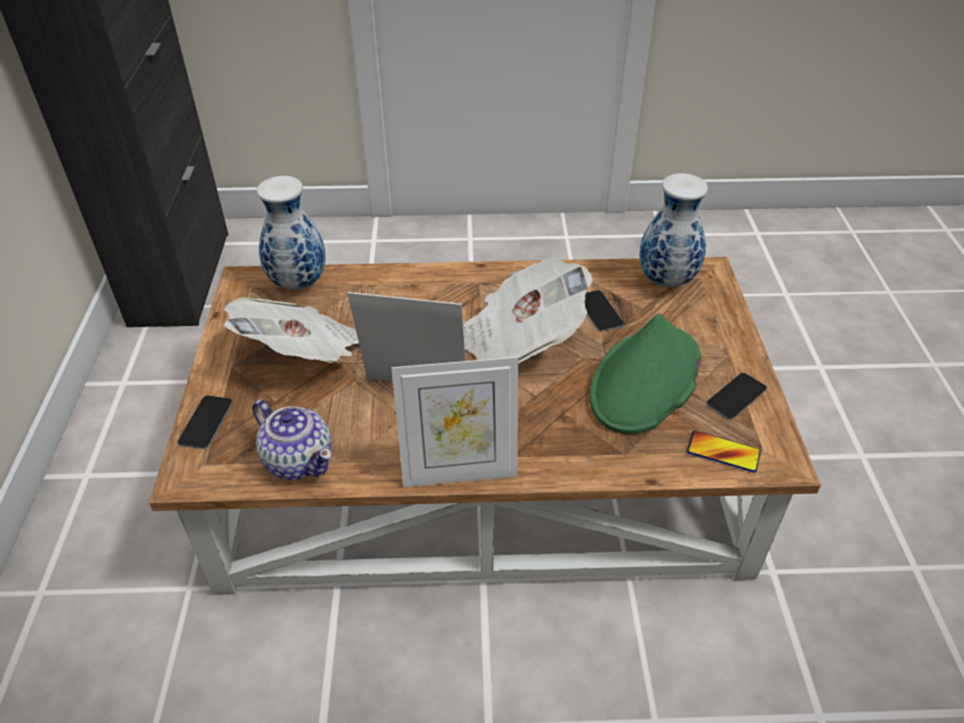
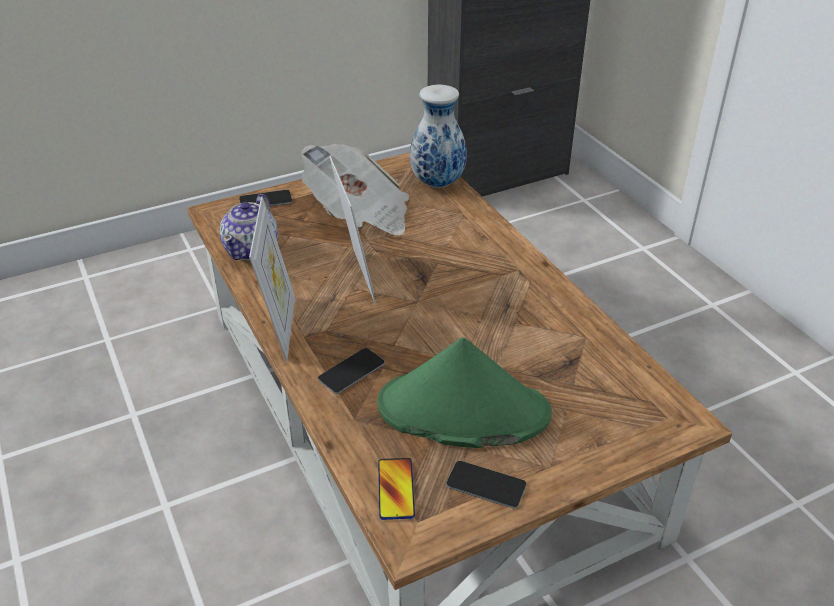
camera: 65 degrees right, 5 degrees down
(459, 472) = (280, 328): picture frame -> picture frame turned 150 degrees counterclockwise
(520, 339) = (460, 315): newspaper -> none
(599, 311) = (542, 354): phone -> phone (351, 371)
(665, 280) = (636, 389): vase -> none

